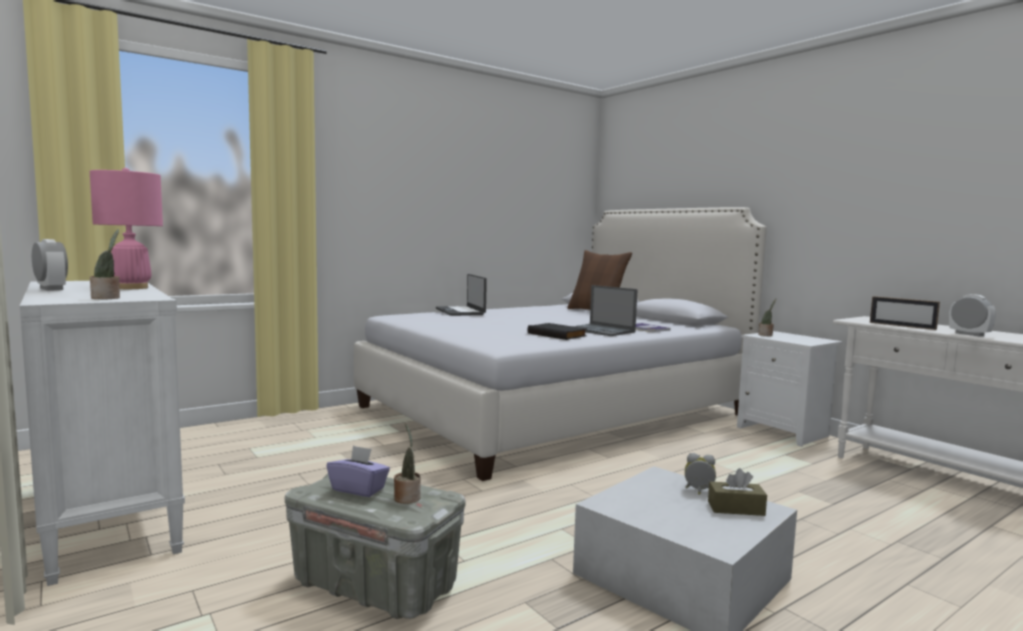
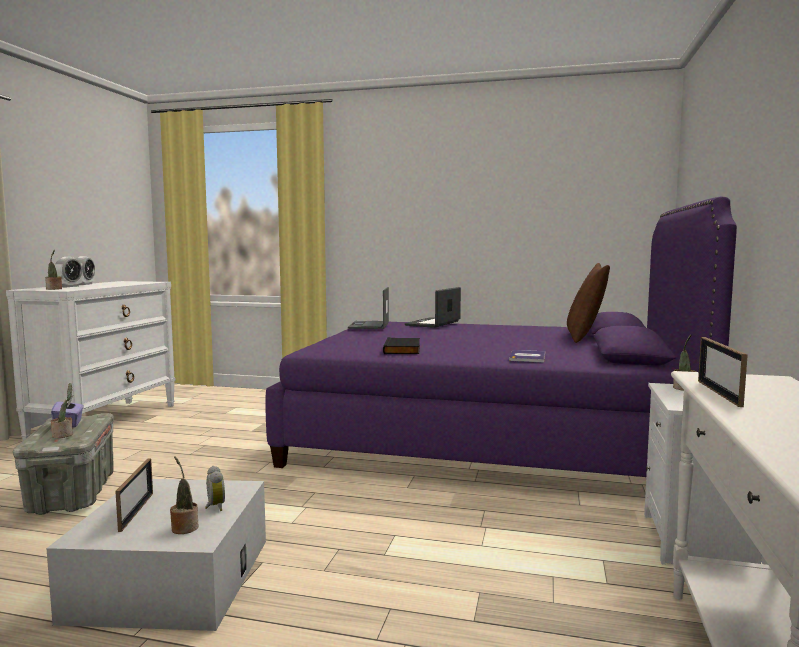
camera: 50 degrees right, 0 degrees up
(132, 288) = (114, 285): pink table lamp -> none
(554, 410) = (490, 439): white bed -> purple bed
(601, 330) = (464, 352): laptop -> laptop (369, 325)
(676, 517) = (136, 511): none -> picture frame
(736, 508) = (184, 527): brown tissue box -> potted plant
(969, 334) = (747, 422): alarm clock -> alarm clock (69, 286)

